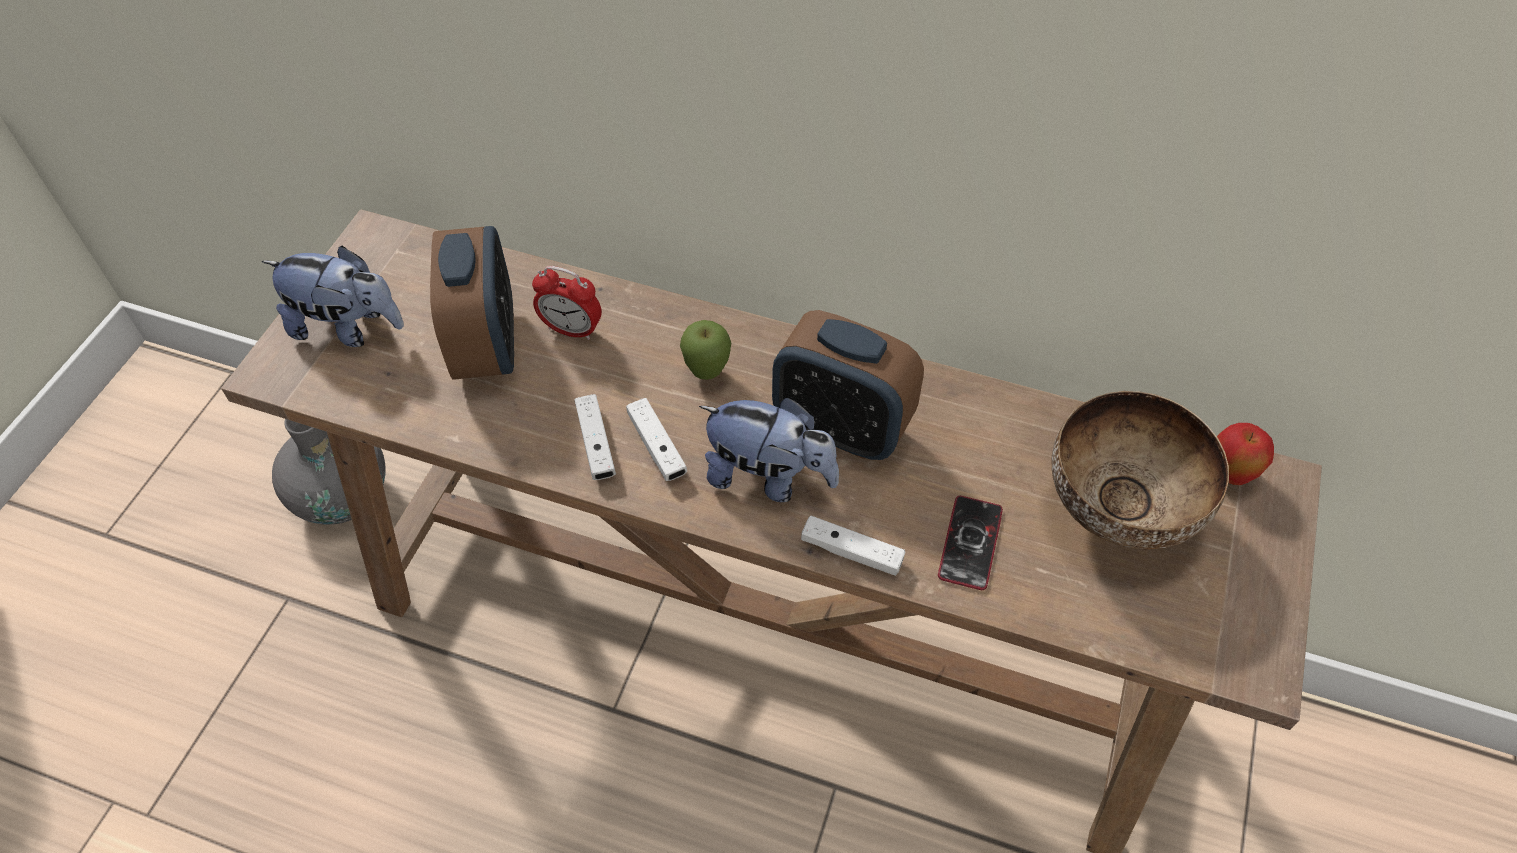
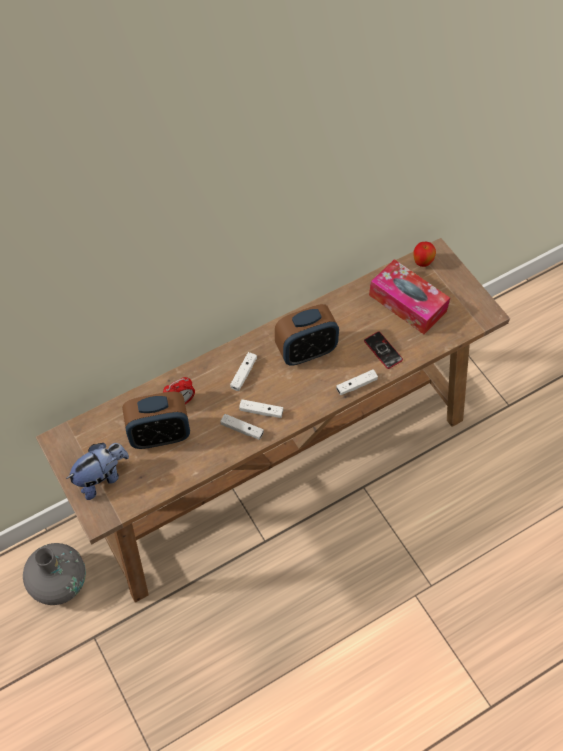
camera: 50 degrees left, 5 degrees up
(487, 345) = (160, 435): alarm clock -> alarm clock turned 135 degrees clockwise
(707, 373) = (243, 374): apple -> white game controller
(769, 477) = (305, 387): plush toy -> none
(1115, 511) = (407, 303): bowl -> tissue box

